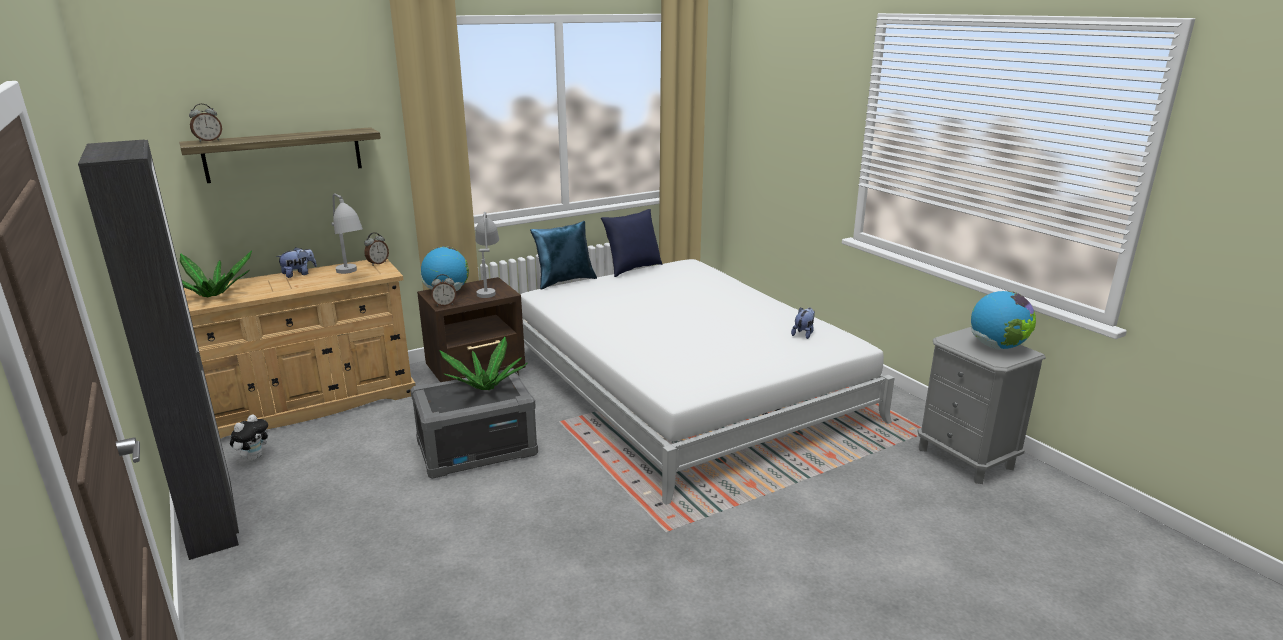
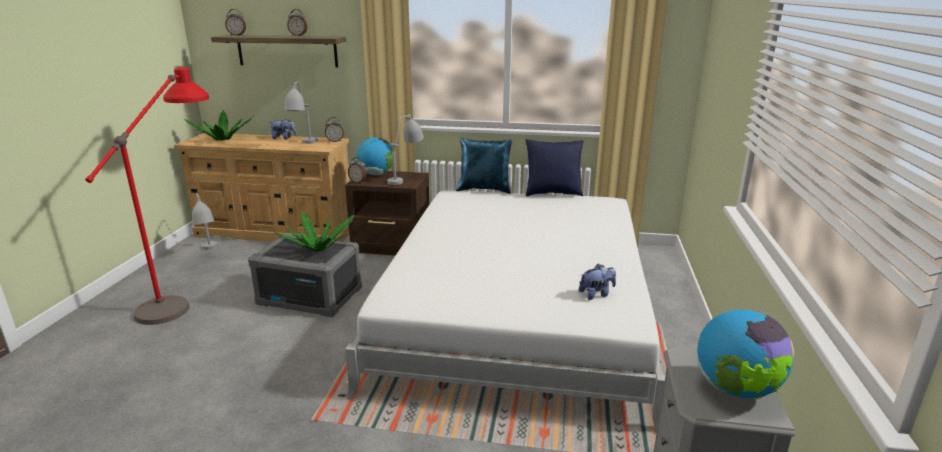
camera: 40 degrees right, 0 degrees up
(212, 522) = (139, 281): black wardrobe -> none
(254, 457) = (210, 252): plush toy -> grey table lamp
(305, 132) = (298, 35): none -> alarm clock
(318, 506) = (187, 294): none -> red floor lamp

